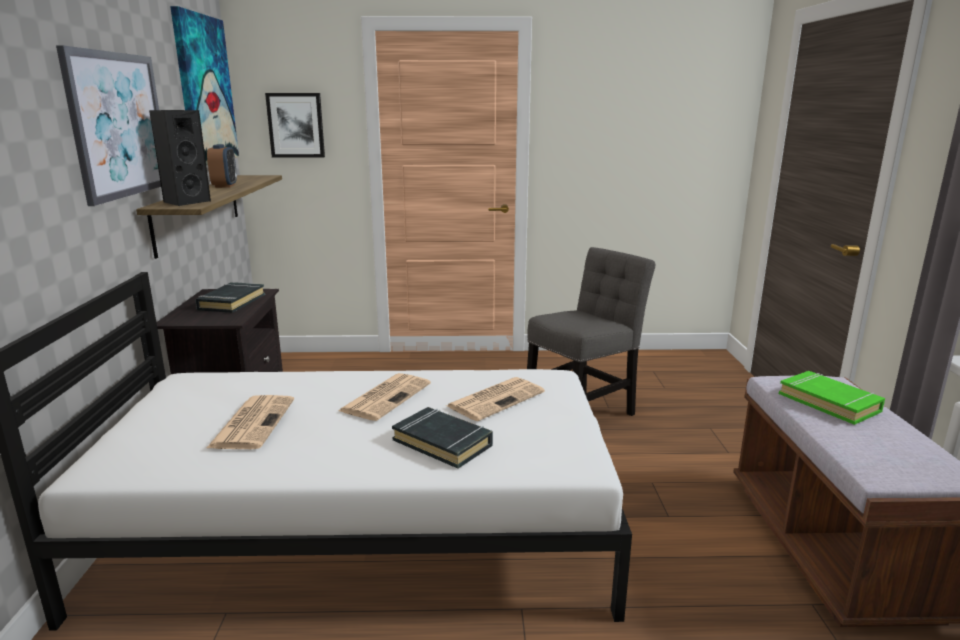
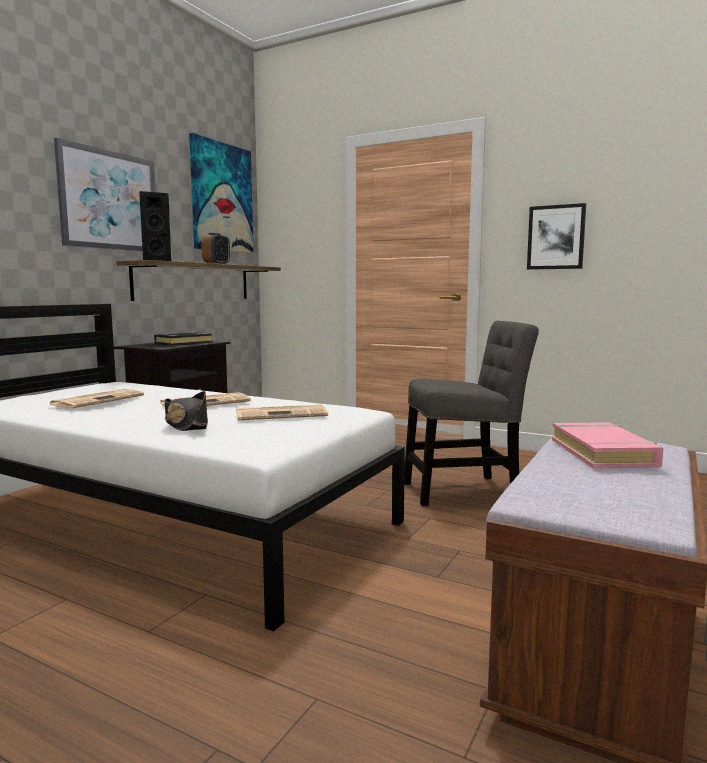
camera: 30 degrees right, 10 degrees down
(296, 125) = (296, 228): picture -> picture (556, 237)
(443, 442) = (187, 425): black book -> black hat
(829, 402) = (603, 453): green book -> pink book

